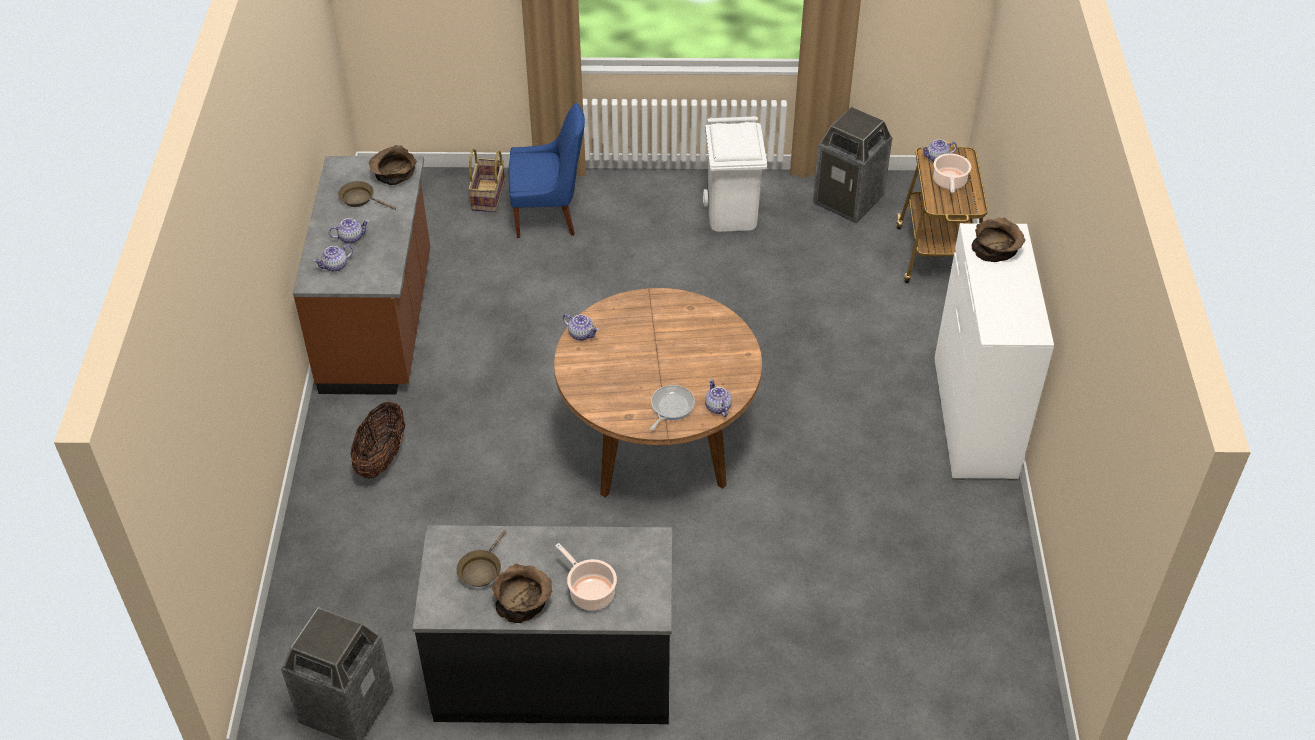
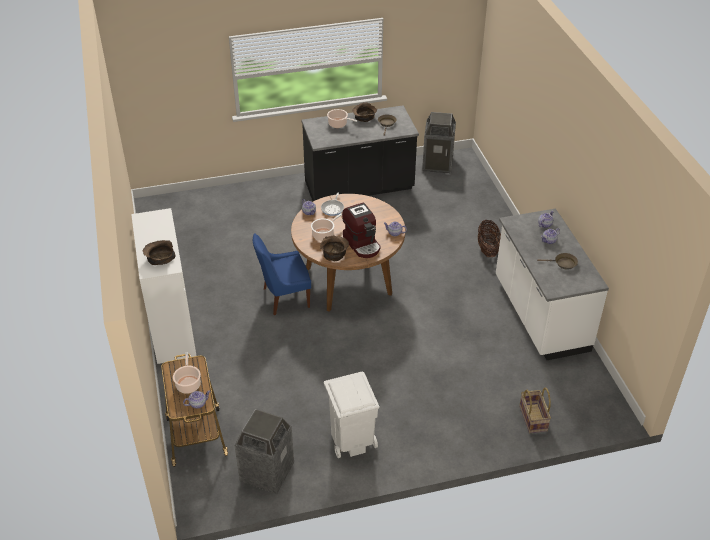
camera: 165 degrees right, 5 degrees down
(379, 324) = (539, 315): brown counter -> white counter
(394, 175) = (555, 282): brown bowl -> brown bowl (334, 253)
(549, 215) = (481, 411): blue chair -> blue chair (284, 298)
(644, 324) = (362, 244): none -> coffee machine
(704, 355) = (324, 234): none -> cooking pot

